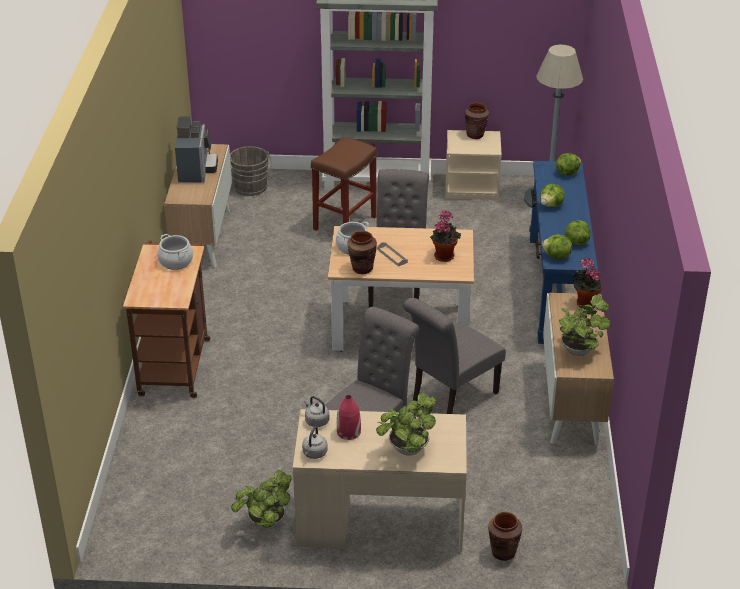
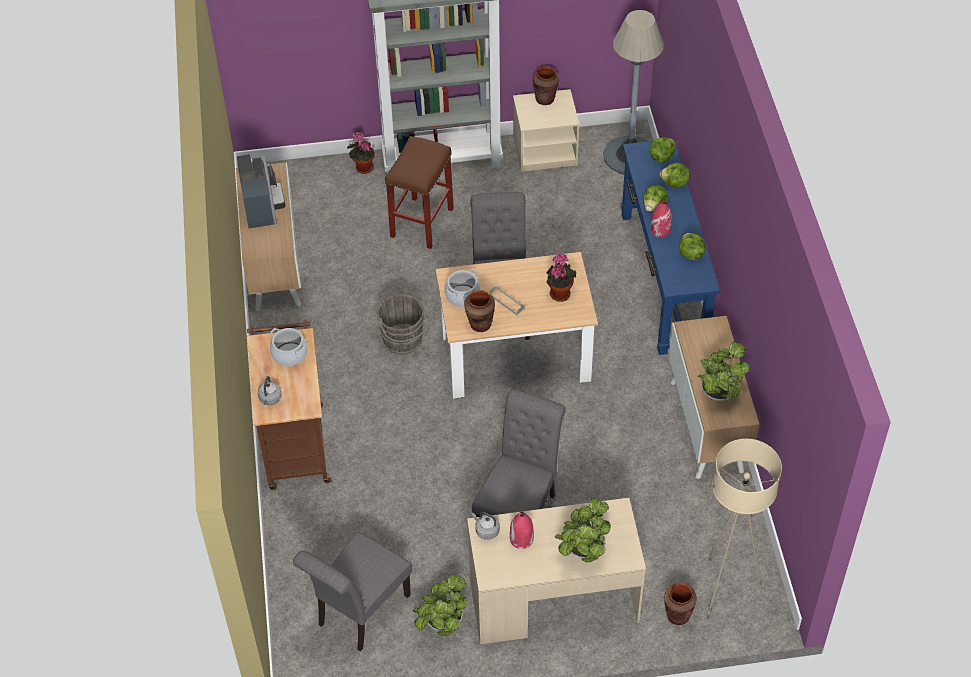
camera: 10 degrees left, 15 degrees up
(251, 188) = (306, 188): grey bucket -> grey bucket (403, 341)
(314, 454) = (495, 571): grey kettle -> grey kettle (270, 399)
(450, 399) = (587, 440): grey chair -> grey chair (359, 613)
(552, 221) = (660, 229): none -> red vase
(556, 257) = (674, 278): lettuce -> lettuce (674, 184)
(556, 539) = (724, 591): none -> beige floor lamp
(584, 303) = (712, 330): potted plant -> potted plant (362, 167)

